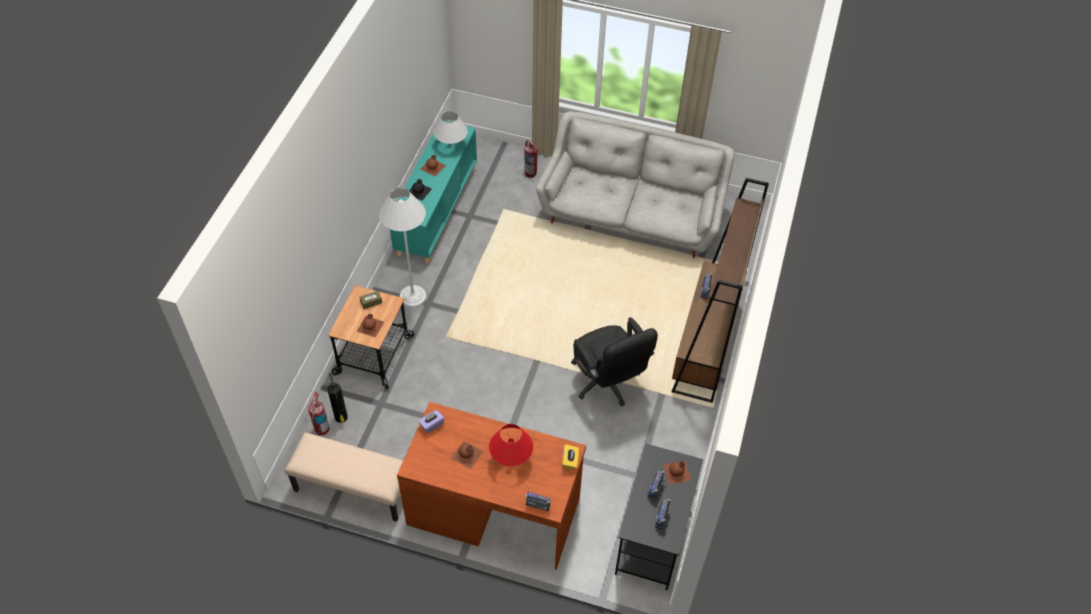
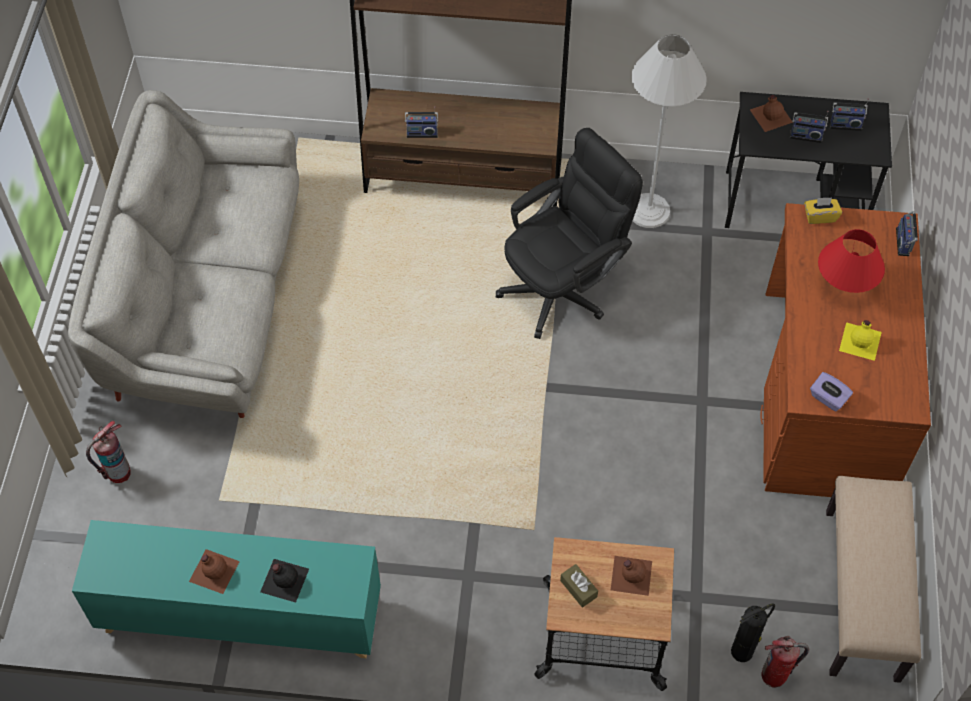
camera: 100 degrees left, 5 degrees up
(413, 296) = (458, 605): white floor lamp -> white floor lamp (649, 211)
(451, 145) = (147, 552): white table lamp -> none
(467, 455) = (861, 341): brown bottle -> yellow bottle

